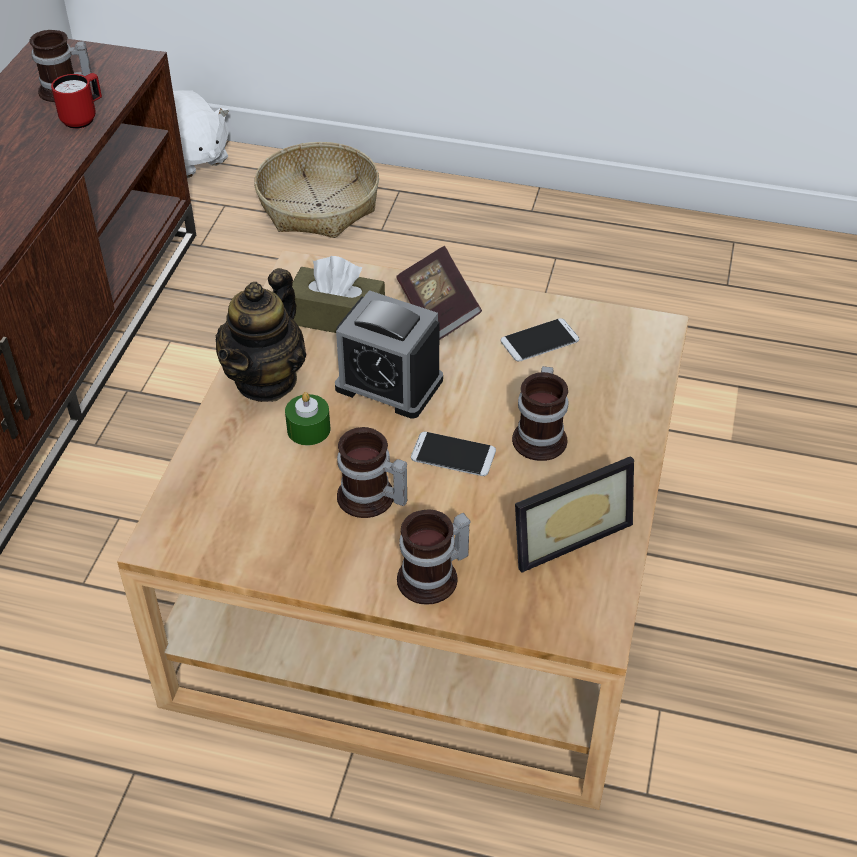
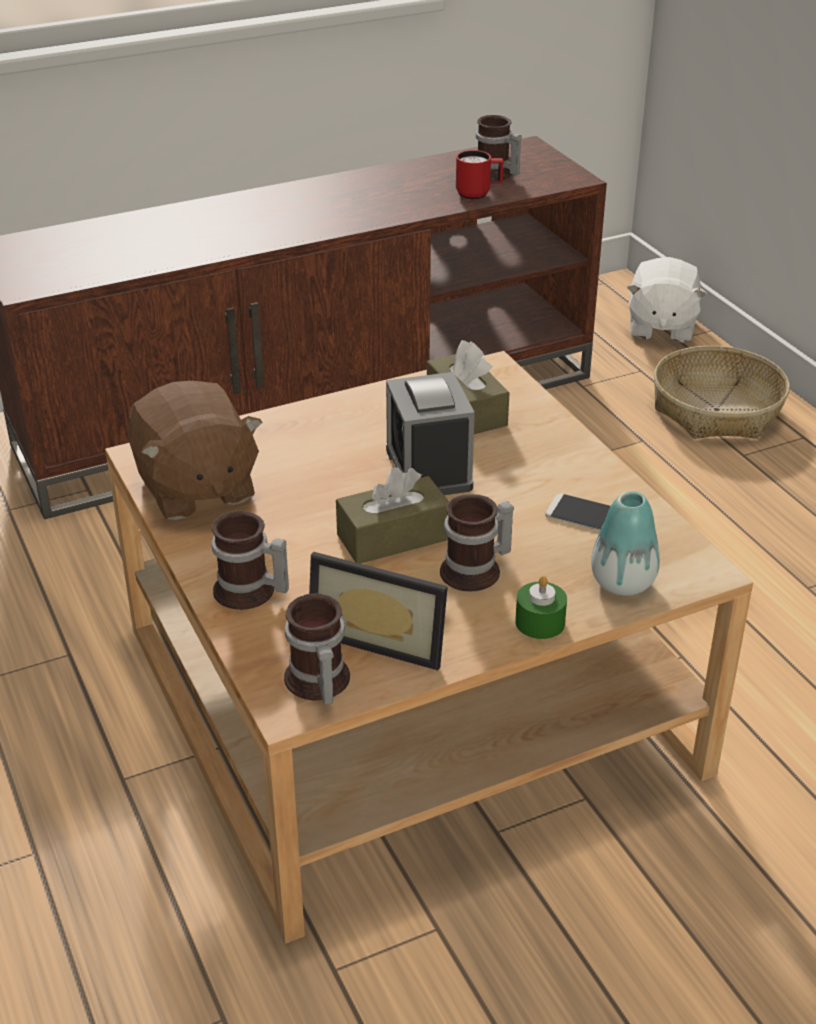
camera: 50 degrees right, 10 degrees down
(253, 533) = (195, 488): none -> brown plush toy
(266, 380) = (355, 415): teapot -> none
(308, 429) = (329, 458): green candle -> green candle (540, 622)
(370, 500) = (293, 522): mug -> mug (315, 683)
(438, 310) = (546, 449): book -> none
(453, 455) = (393, 537): phone -> brown tissue box
(629, 373) = (622, 582): none -> vase

